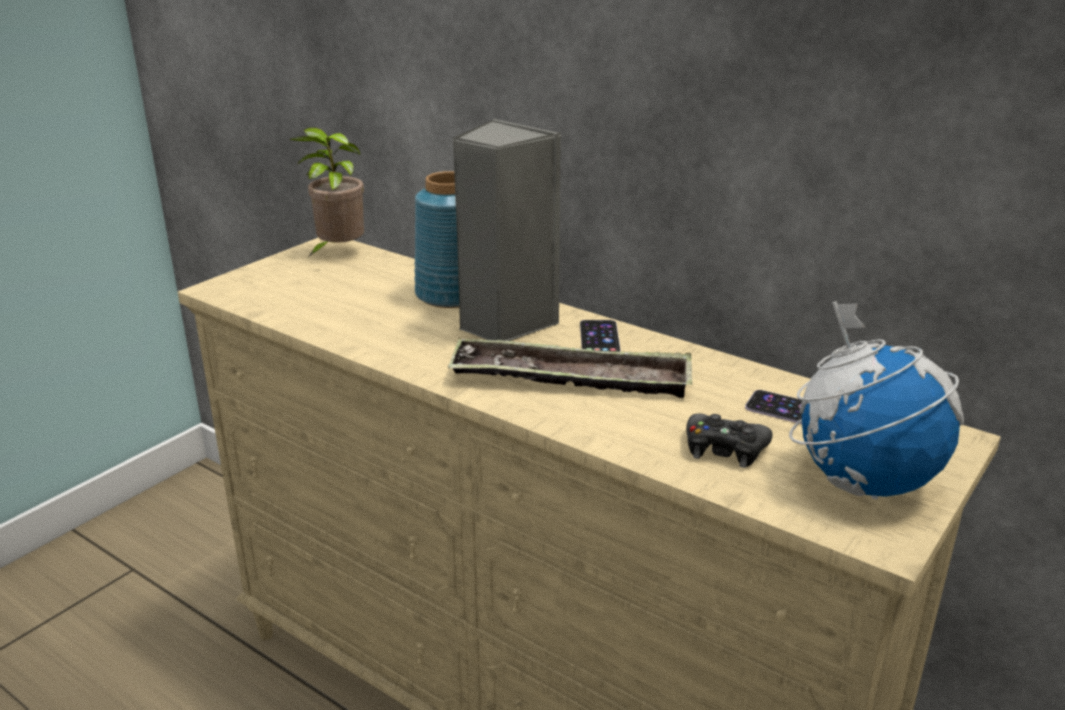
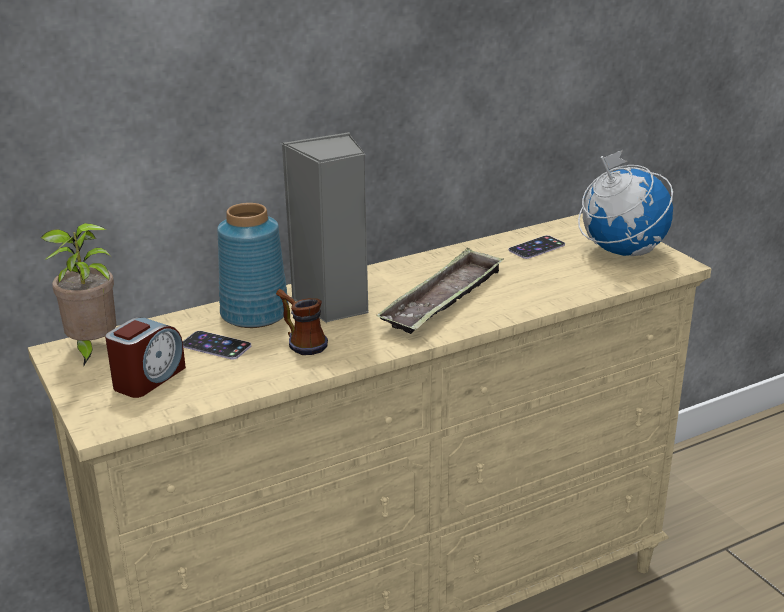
camera: 65 degrees left, 0 degrees up
(301, 285) = (148, 378): none -> alarm clock
(410, 328) = (301, 342): none -> mug
(599, 338) = (391, 277): phone -> phone (216, 345)
(724, 449) = (567, 276): black game controller -> none

